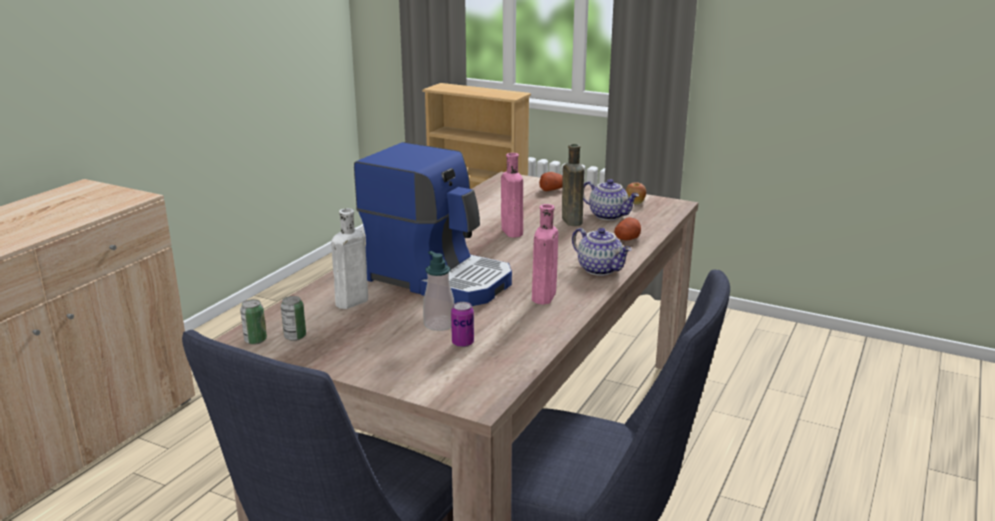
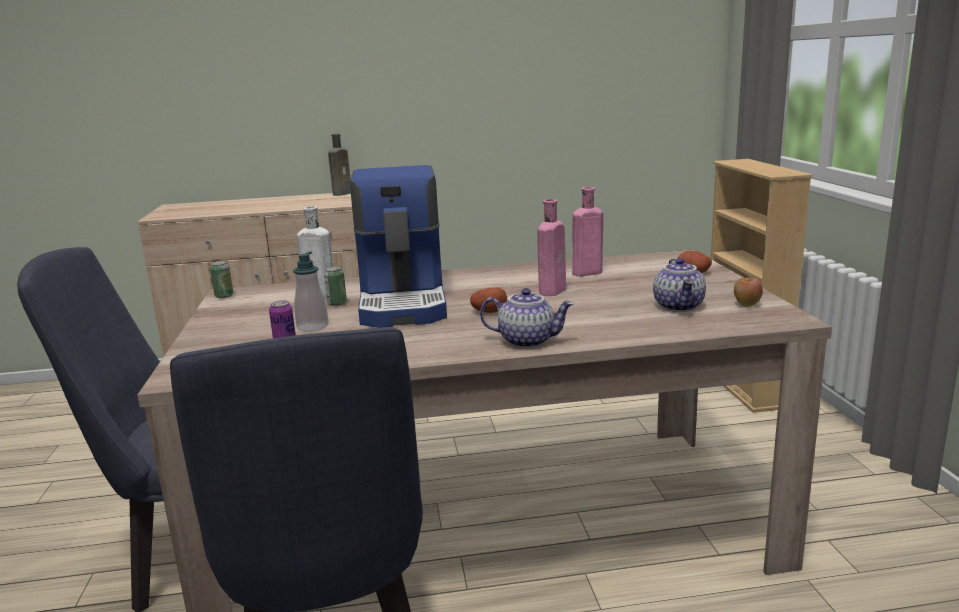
camera: 55 degrees right, 5 degrees down
(295, 337) = (241, 301): can -> can (337, 303)
(543, 298) = (419, 340): pink bottle -> pink bottle (585, 273)
(571, 220) = (630, 299): brown bottle -> brown bottle (343, 193)
(600, 269) = (527, 341): teapot -> teapot turned 90 degrees counterclockwise
(627, 239) = (633, 329): potato -> potato (489, 311)

